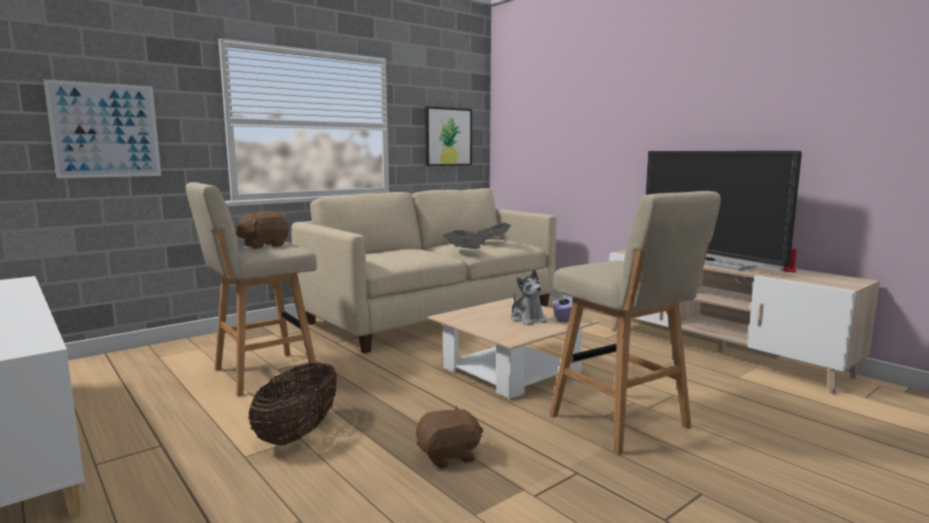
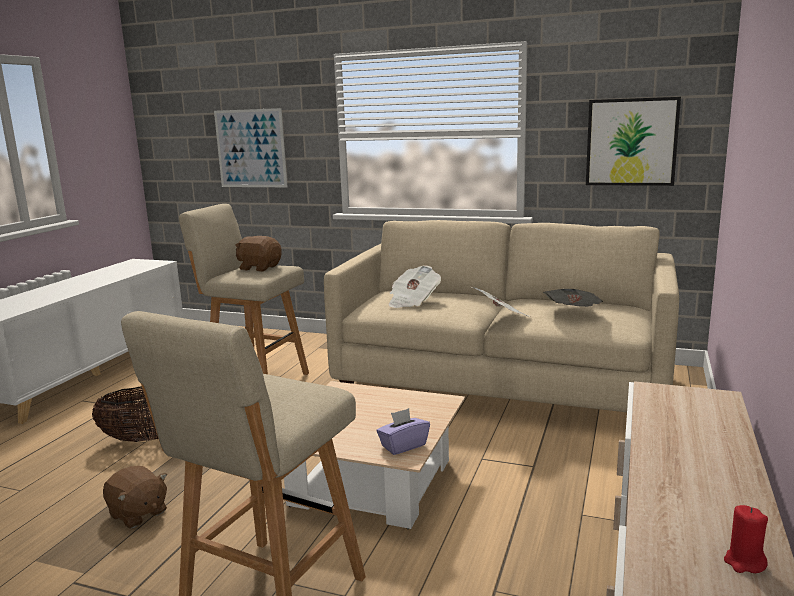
camera: 60 degrees right, 5 degrees up
(392, 256) = (412, 301): none -> newspaper
(527, 319) = (374, 427): plush toy -> none
(709, 262) = (688, 466): television -> none

